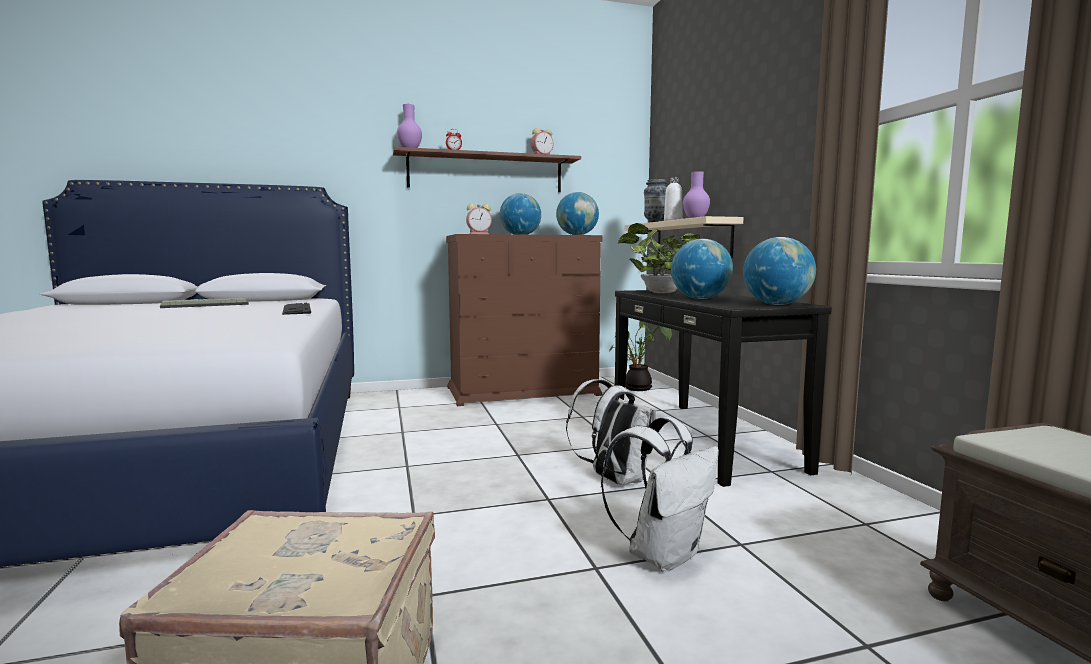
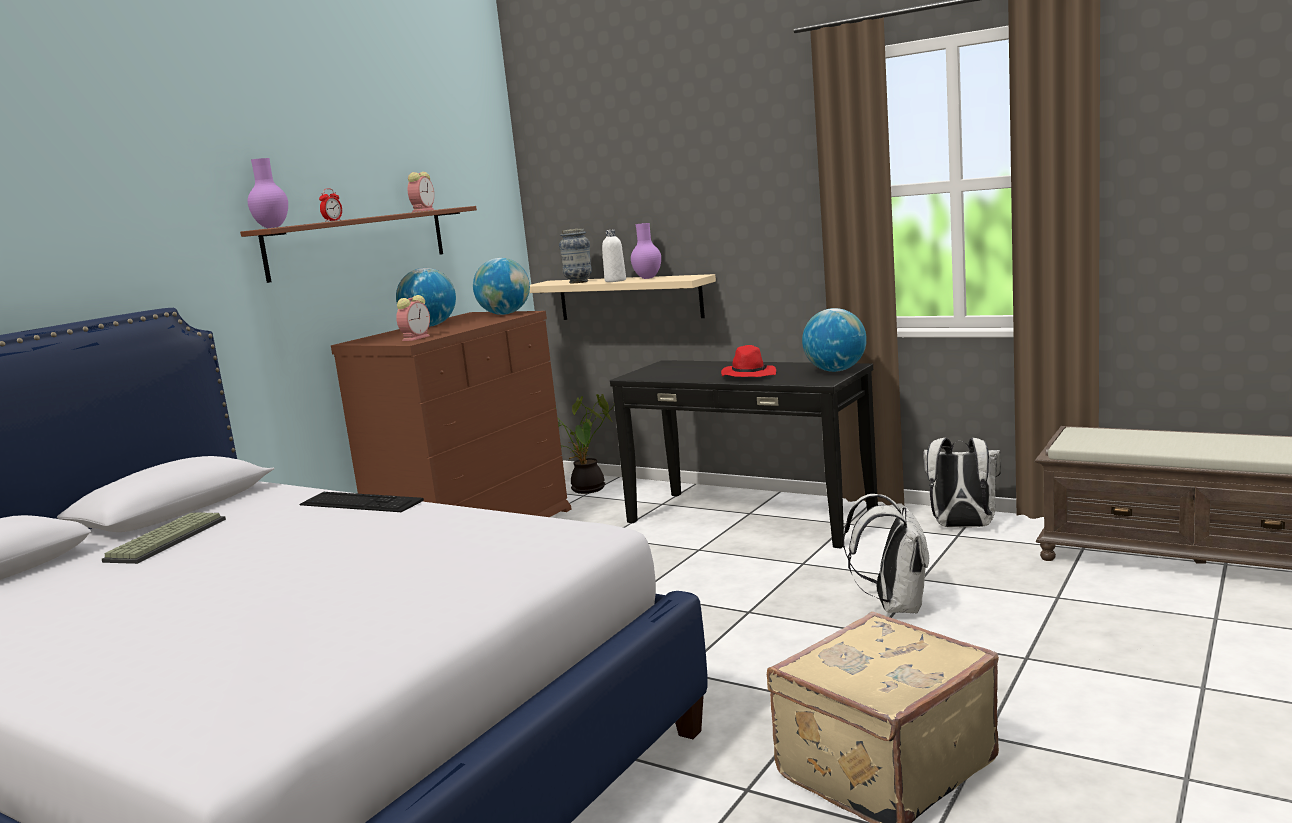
camera: 40 degrees left, 5 degrees up
(613, 479) = (760, 577): white backpack -> white backpack (962, 527)
(658, 292) = (668, 373): potted plant -> none
(700, 298) = (748, 375): globe -> red hat

